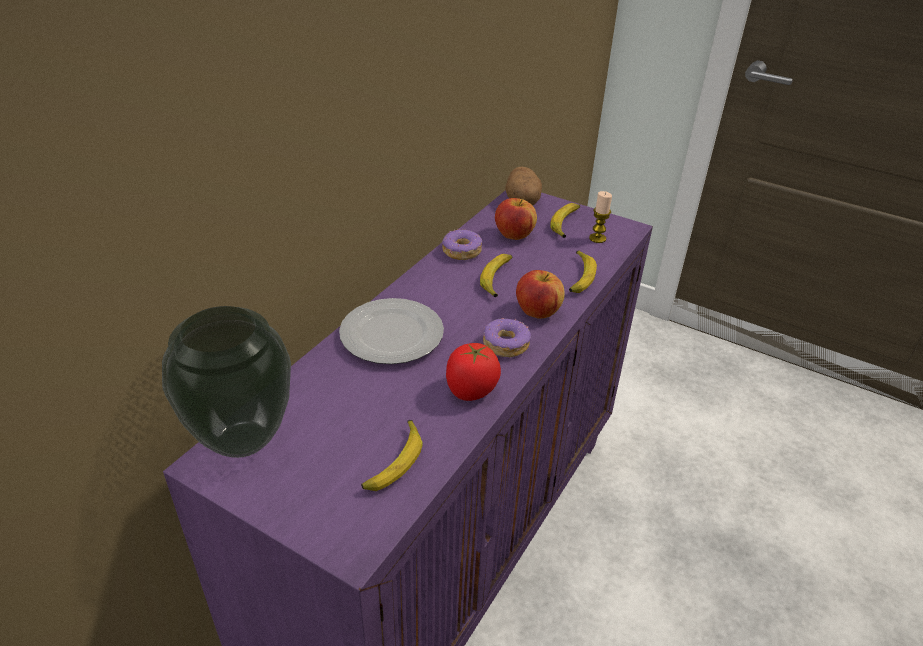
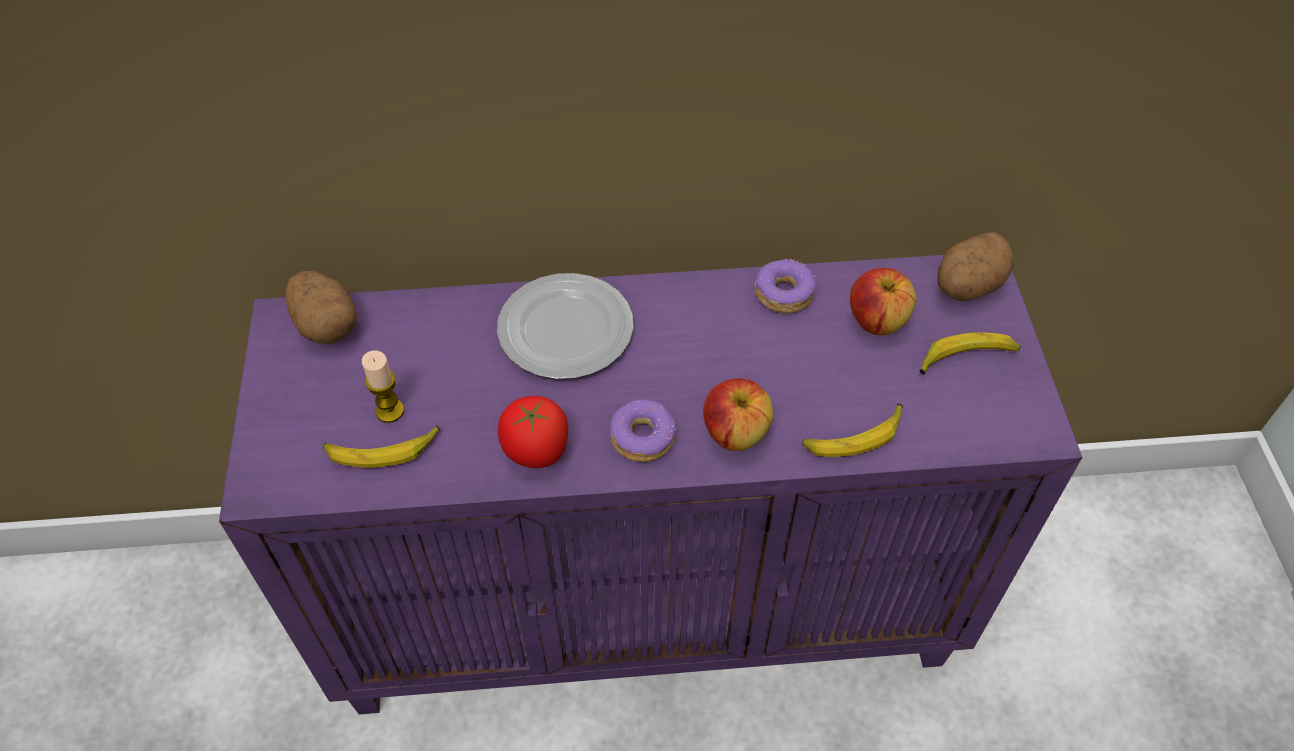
camera: 55 degrees right, 15 degrees up
(244, 441) = (326, 325): vase -> potato
(497, 279) = (762, 359): banana -> none
(597, 238) = (970, 410): candle -> candle (390, 411)

